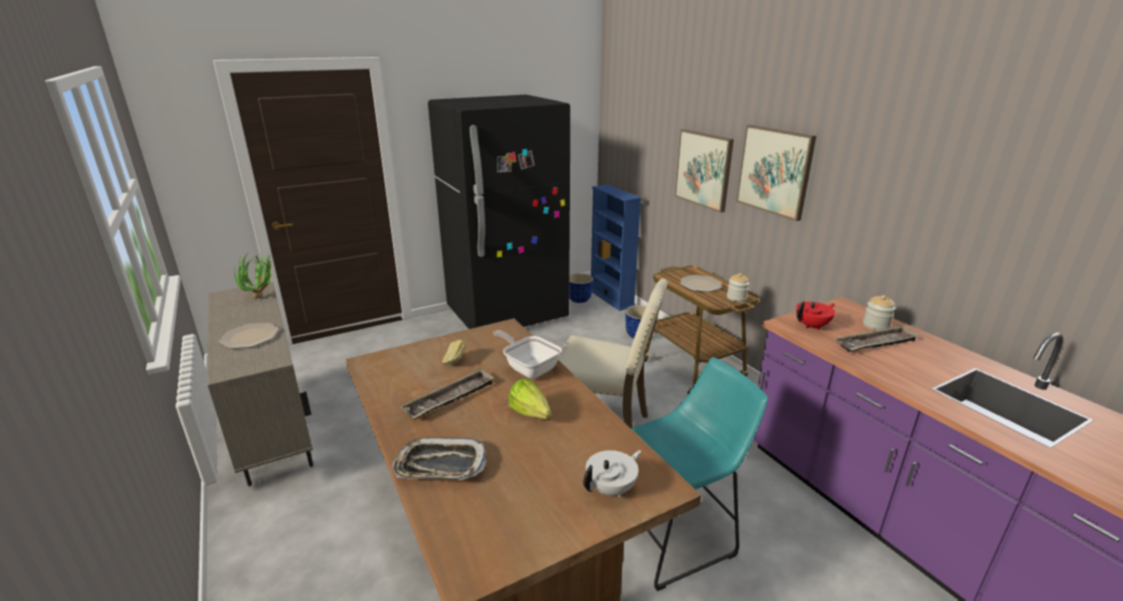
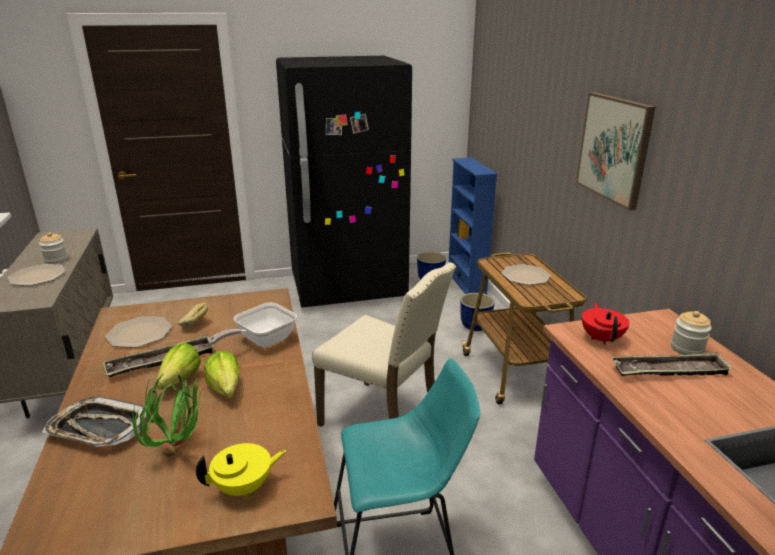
camera: 15 degrees right, 0 degrees up
(263, 296) = (78, 240): potted plant -> potted plant (182, 449)
(407, 377) = (139, 333): none -> plate
(480, 415) = (176, 383): none -> lettuce
(529, 368) = (261, 341): frying pan -> frying pan turned 105 degrees counterclockwise
(612, 488) = (244, 487): white teapot -> yellow teapot
(704, 169) = (552, 144): picture -> none
(736, 298) = (557, 295): jar -> jar (56, 260)
(812, 326) = (601, 338): red teapot -> red teapot turned 75 degrees counterclockwise

